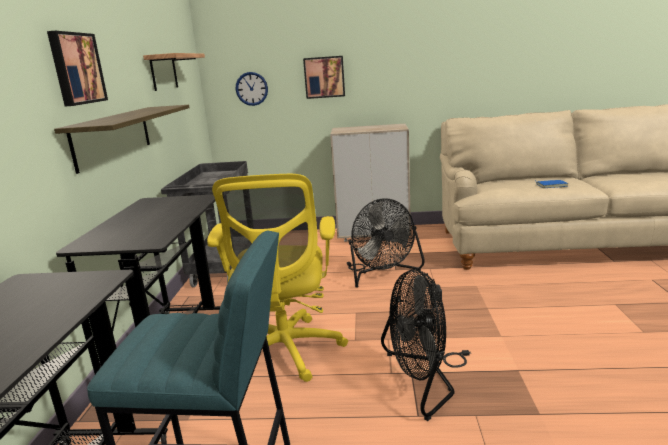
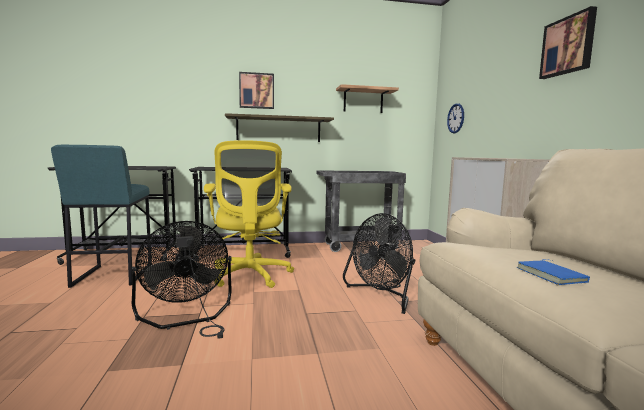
camera: 75 degrees right, 10 degrees down
(285, 345) = (249, 273): yellow office chair -> yellow office chair turned 90 degrees counterclockwise
(324, 77) = (500, 104): picture -> picture (568, 46)

